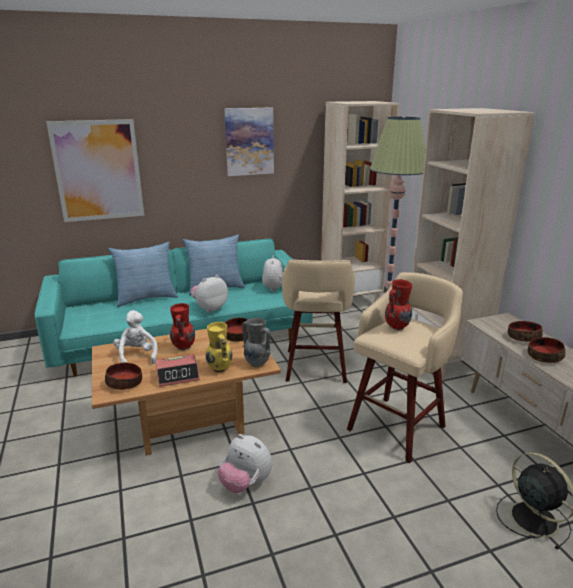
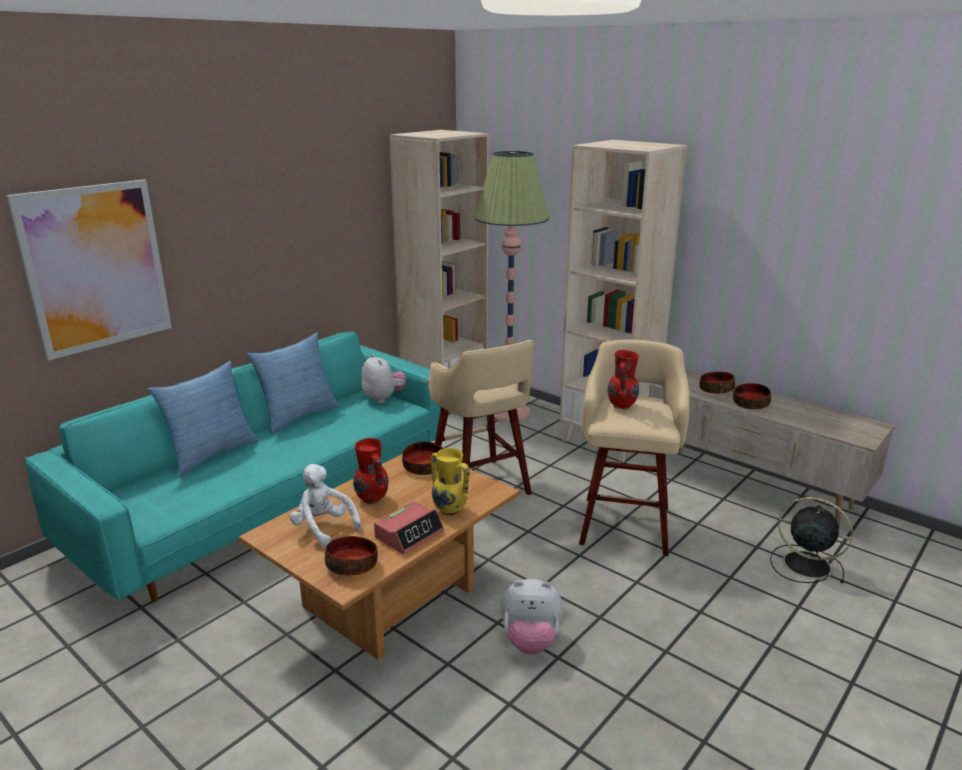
camera: 30 degrees left, 0 degrees up
(210, 308) = (325, 445): plush toy -> none
(249, 141) = (303, 198): picture -> none
(257, 363) = (486, 491): grey vase -> none

